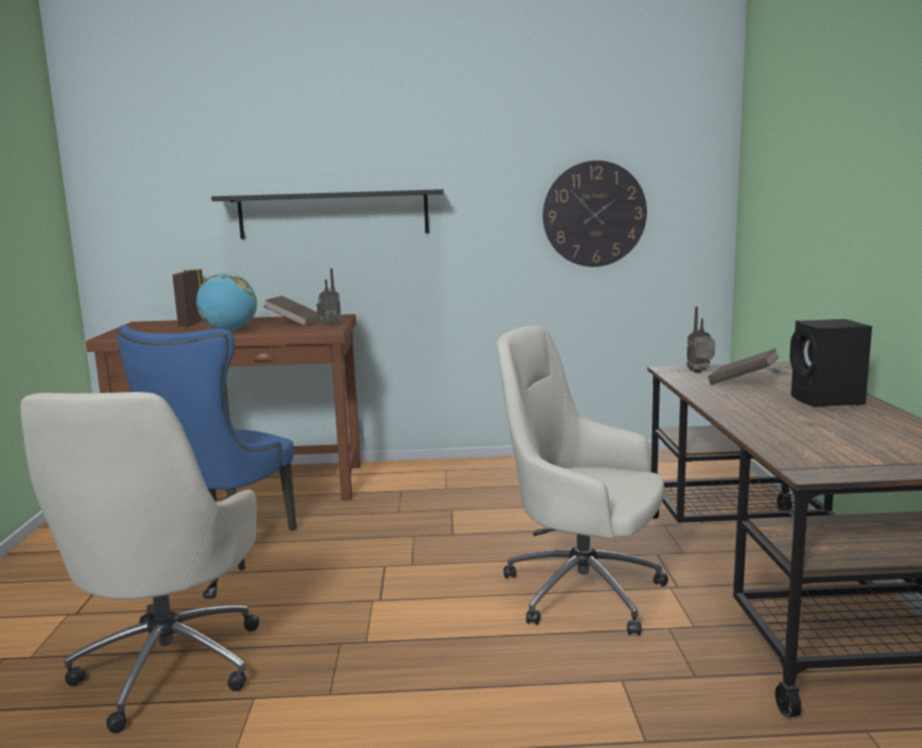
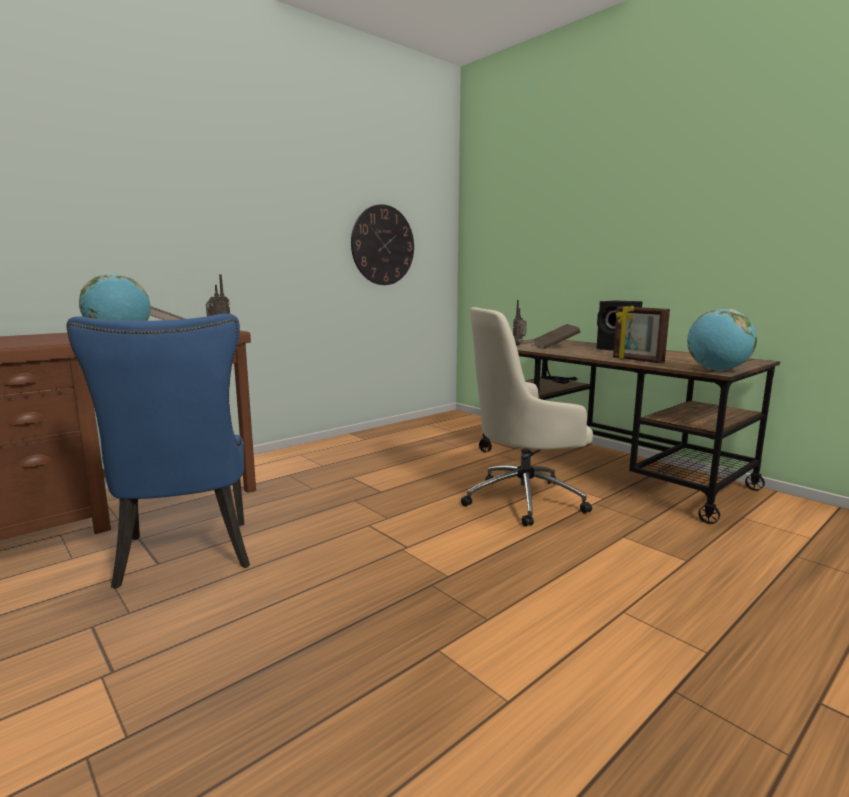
camera: 40 degrees left, 0 degrees up
(168, 668) = (320, 667): beige office chair -> none
(192, 323) = (39, 336): picture frame -> picture frame (637, 360)
(333, 214) = (182, 228): black shelf -> none
(823, 469) = (717, 370): none -> globe

